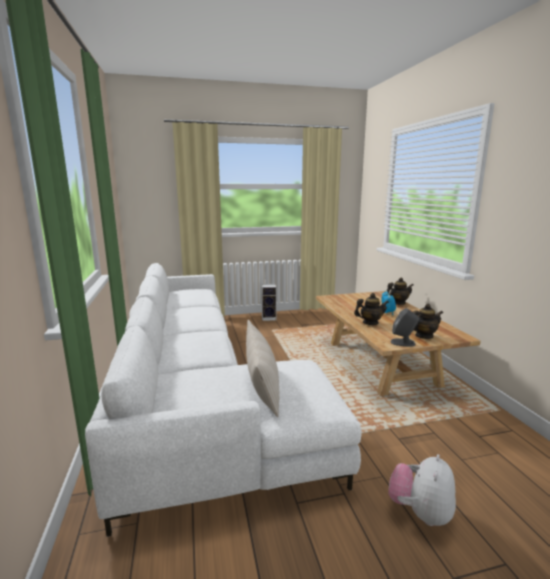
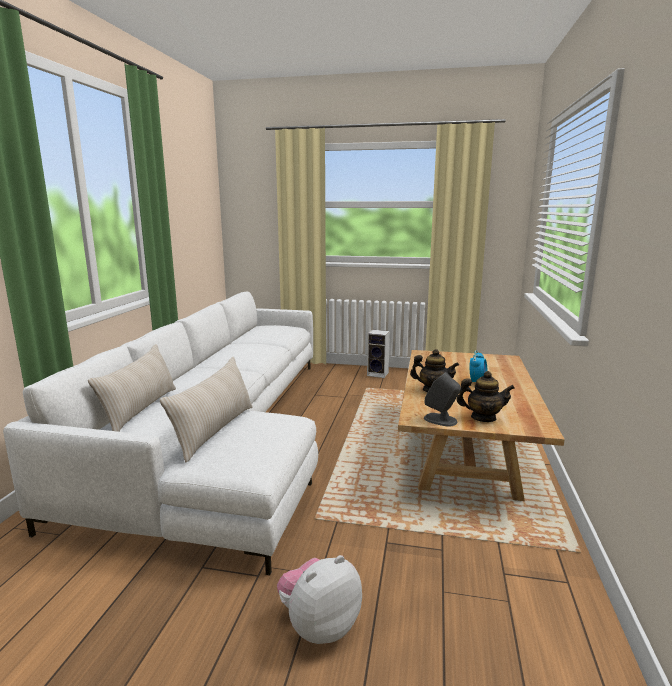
camera: 25 degrees right, 0 degrees up
(167, 382) = (140, 409): none -> beige pillow
(398, 303) = (512, 373): teapot -> none

